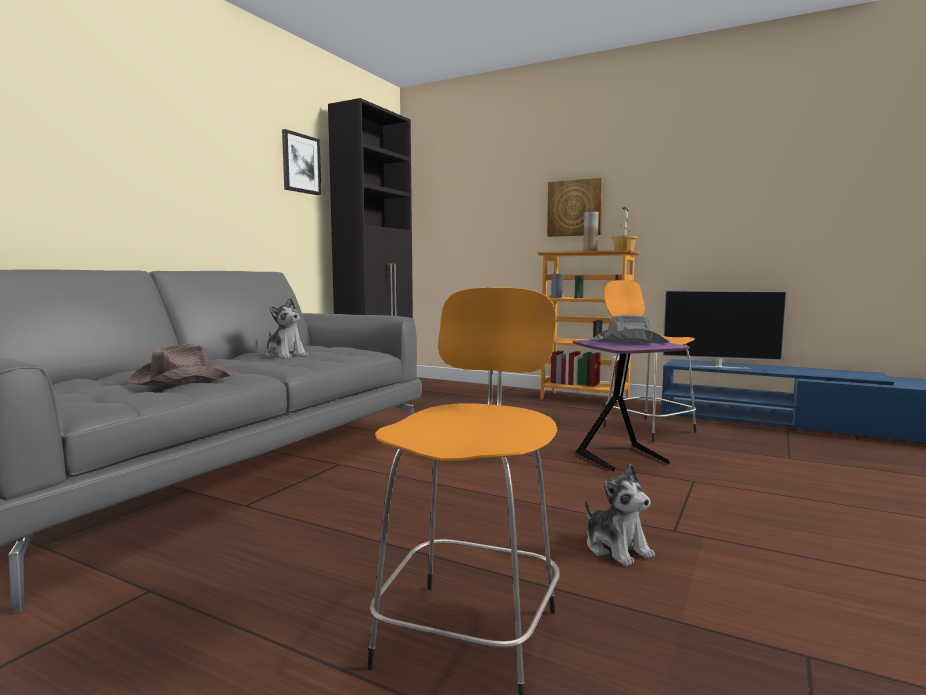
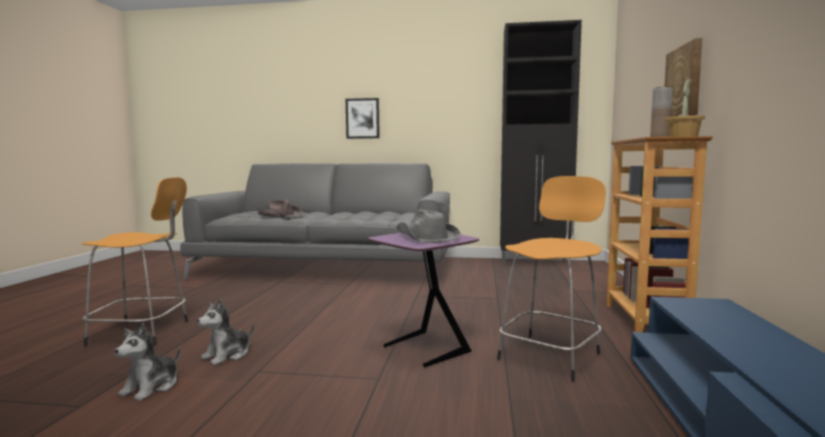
camera: 70 degrees right, 0 degrees up
(286, 355) = (368, 215): plush toy -> plush toy (151, 387)
(300, 163) = (476, 84): picture -> picture (362, 118)
(719, 367) = (699, 320): television -> none

